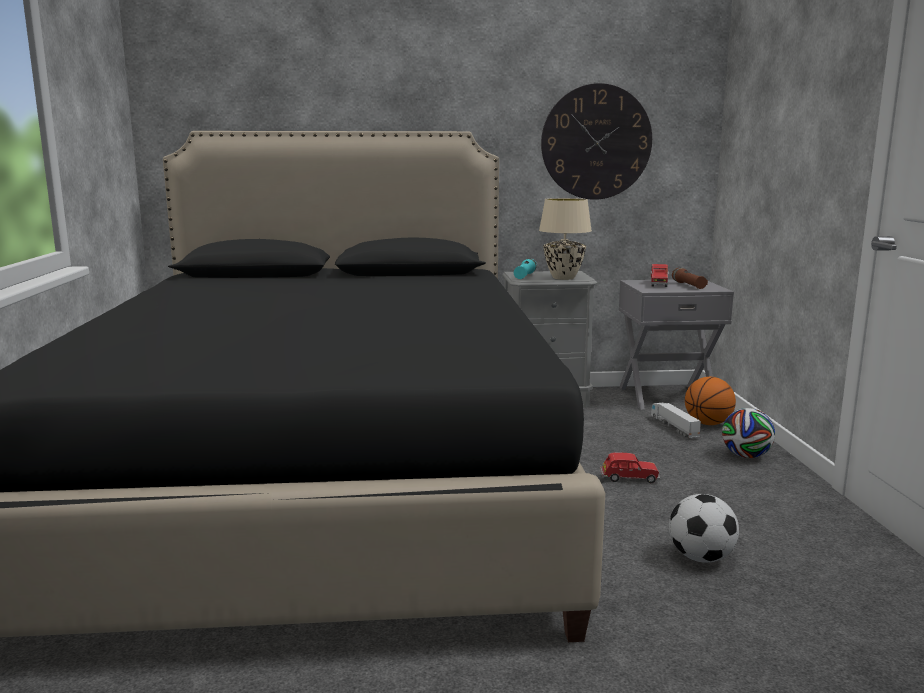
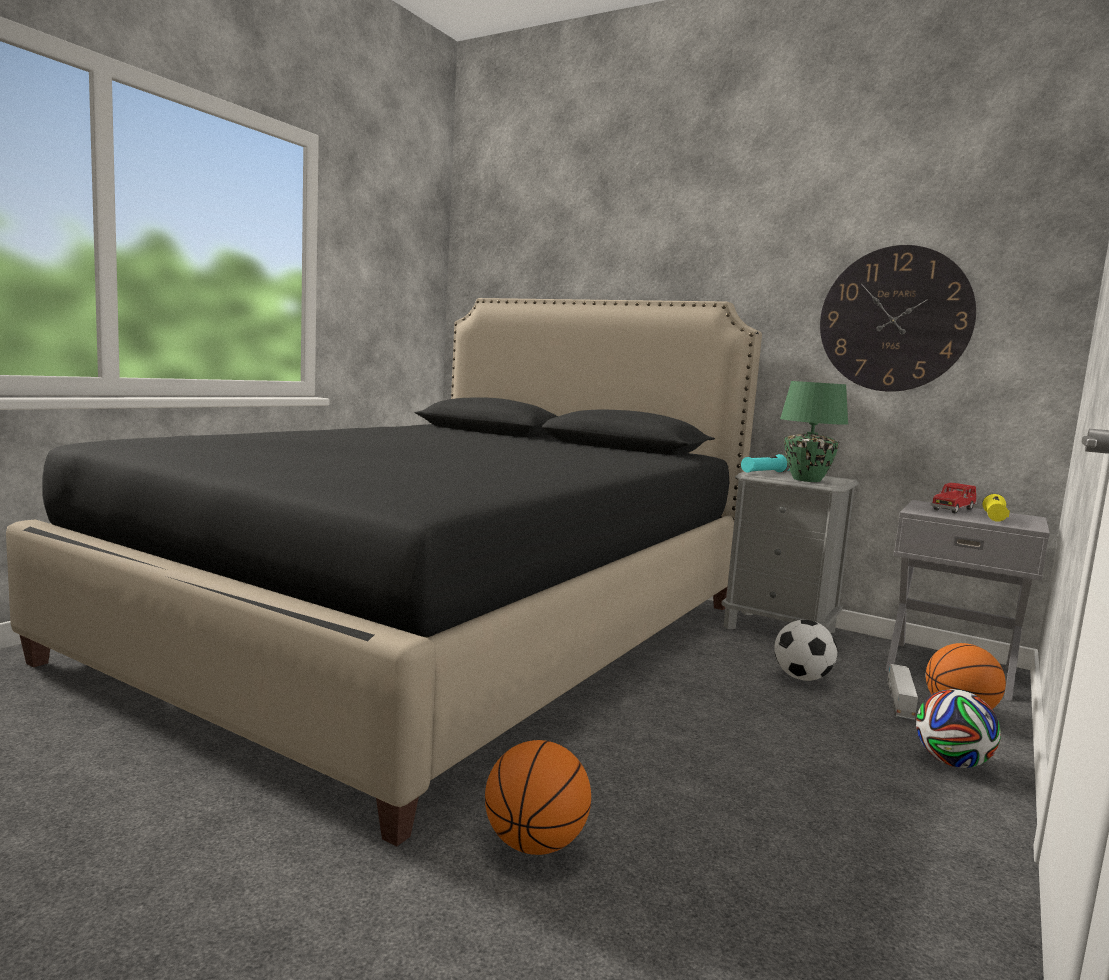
camera: 35 degrees right, 5 degrees down
(563, 278) = (806, 480): beige table lamp -> green table lamp
(629, 479) = (736, 729): red toy car -> none
(648, 598) = (534, 844): none -> basketball
(688, 285) = (993, 517): brown flashlight -> yellow flashlight
(700, 558) = (673, 836): football -> football (801, 678)

